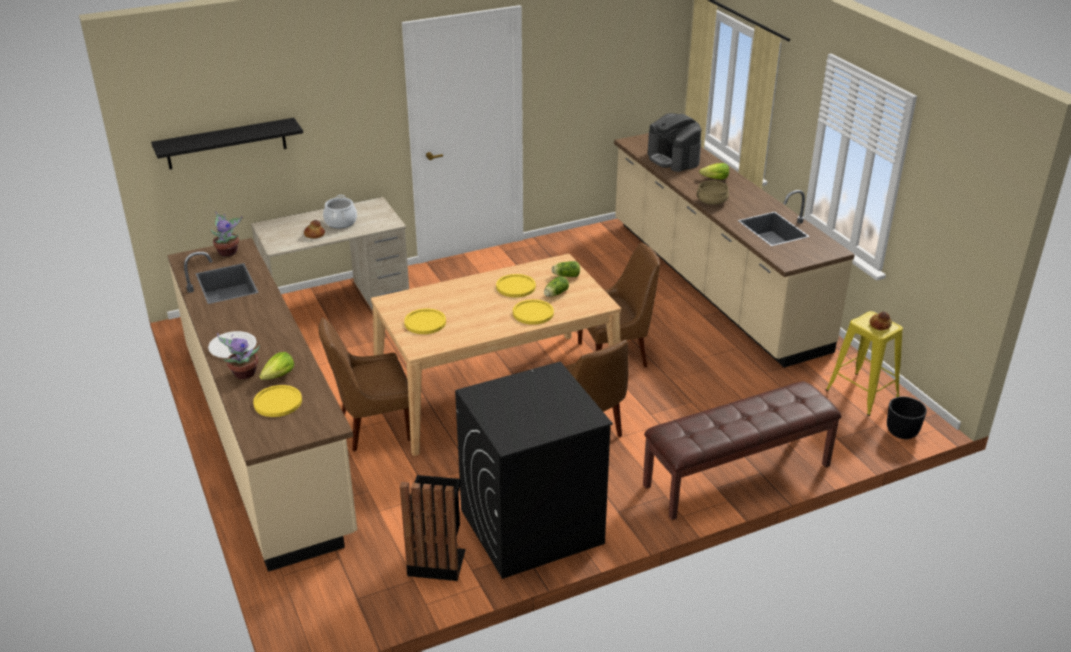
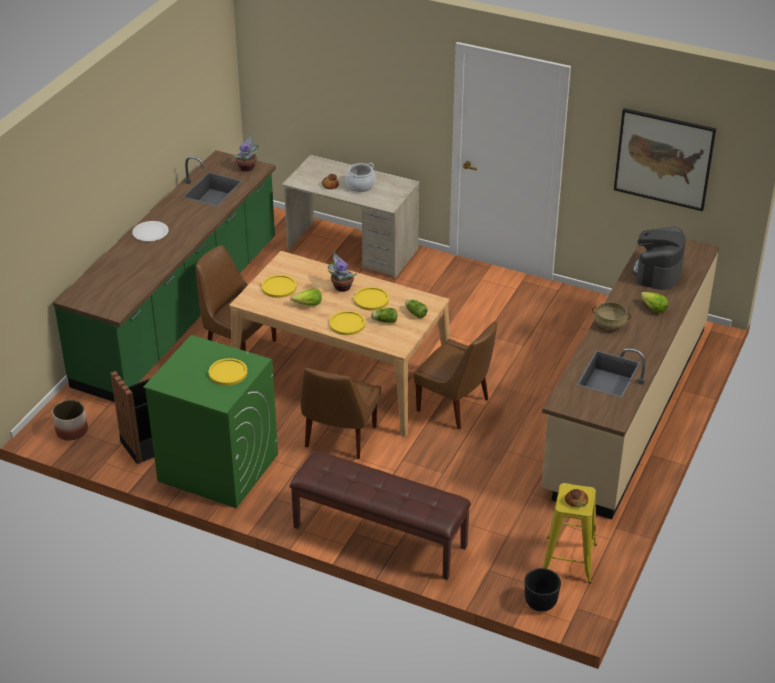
camera: 50 degrees right, 5 degrees up
(226, 144) = (303, 85): black shelf -> none
(243, 374) = (128, 253): potted plant -> potted plant (341, 287)
(267, 437) = (180, 312): beige counter -> green counter
(278, 402) = (116, 281): yellow plate -> yellow plate (228, 373)
(279, 376) = (141, 266): lettuce -> lettuce (308, 304)
(341, 604) = (72, 430): none -> planter
(530, 527) = (217, 467): black washing machine -> green washing machine
(613, 67) = (664, 159): none -> picture

